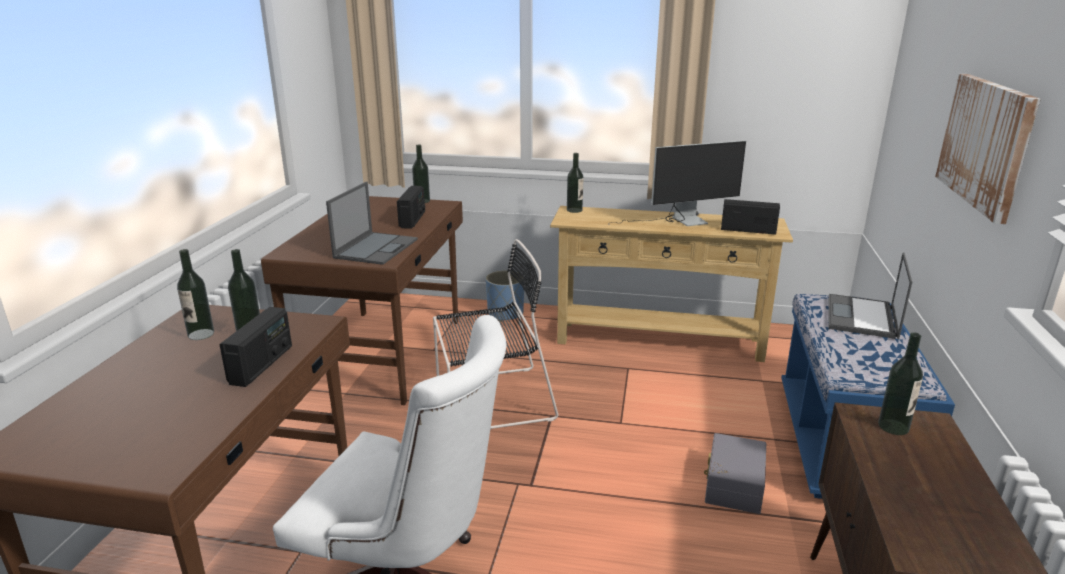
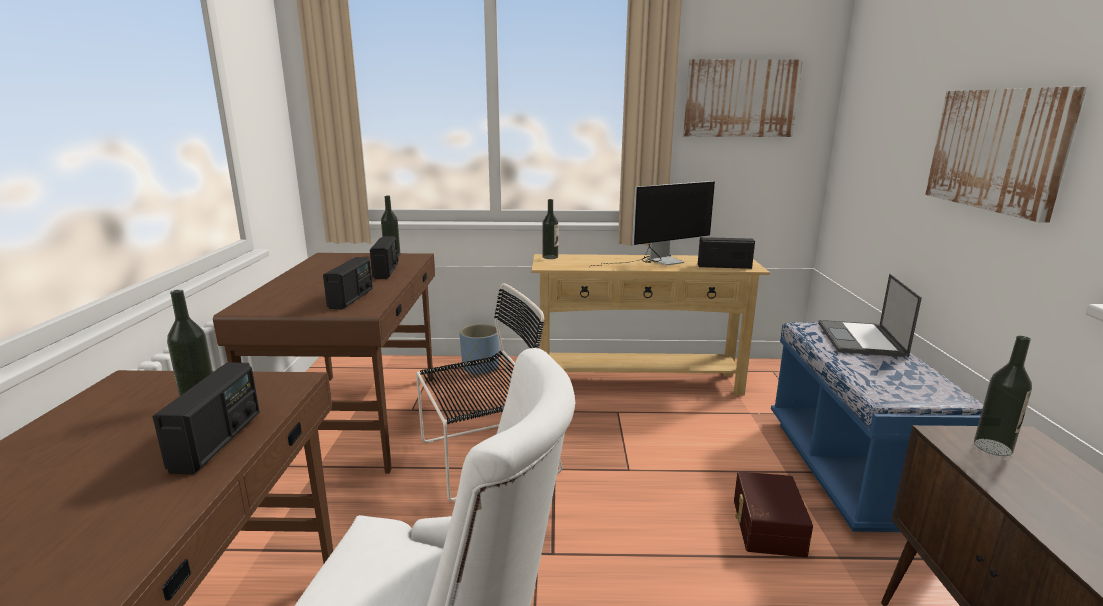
camera: 10 degrees left, 5 degrees down
(201, 334) = (129, 407): bottle -> none
(376, 248) = (351, 298): laptop -> radio
(732, 485) = (766, 526): grey storage box -> brown storage box
(785, 51) = (740, 98): none -> picture

